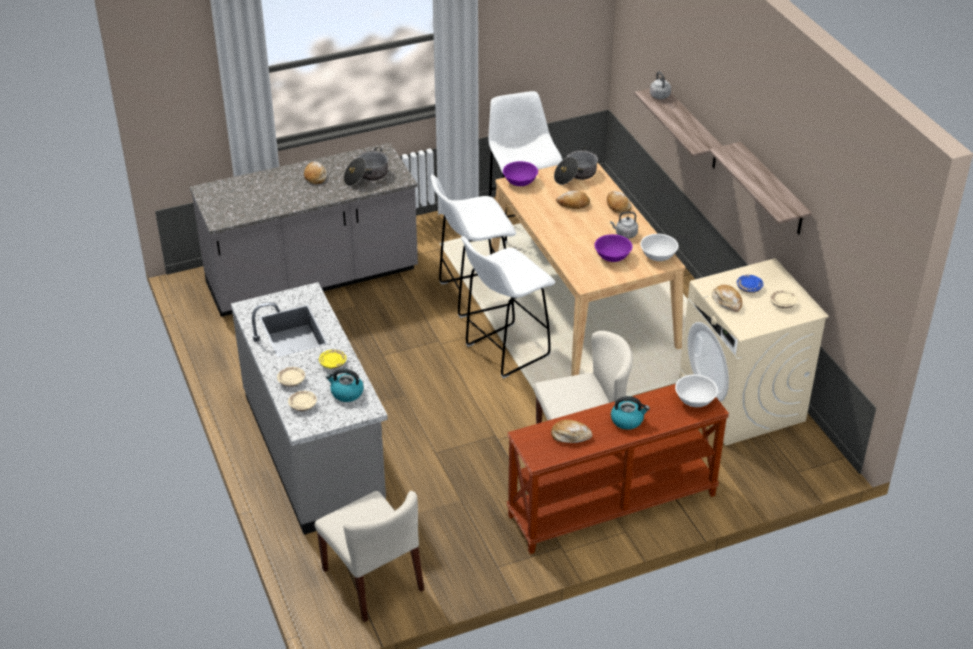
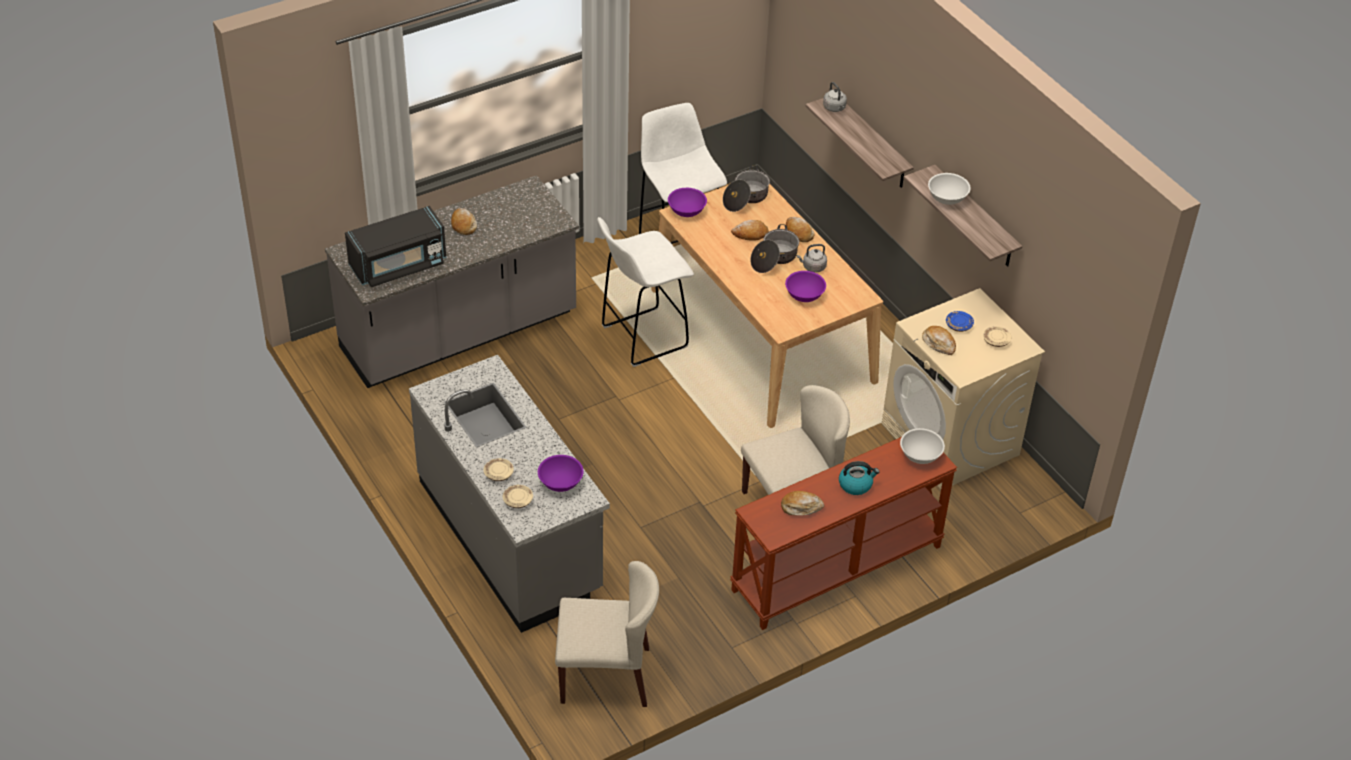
camera: 10 degrees left, 5 degrees up
(249, 204) = (398, 265): none -> black microwave
(332, 363) = (537, 449): yellow plate -> none
(346, 393) = (561, 482): kettle -> purple bowl
(366, 176) = (520, 220): cooking pot -> cooking pot (774, 258)
(373, 580) = (606, 675): beige chair -> beige chair turned 45 degrees counterclockwise
(505, 351) = (690, 403): white stool -> none
(658, 256) = (852, 290): white bowl -> white bowl (947, 198)

